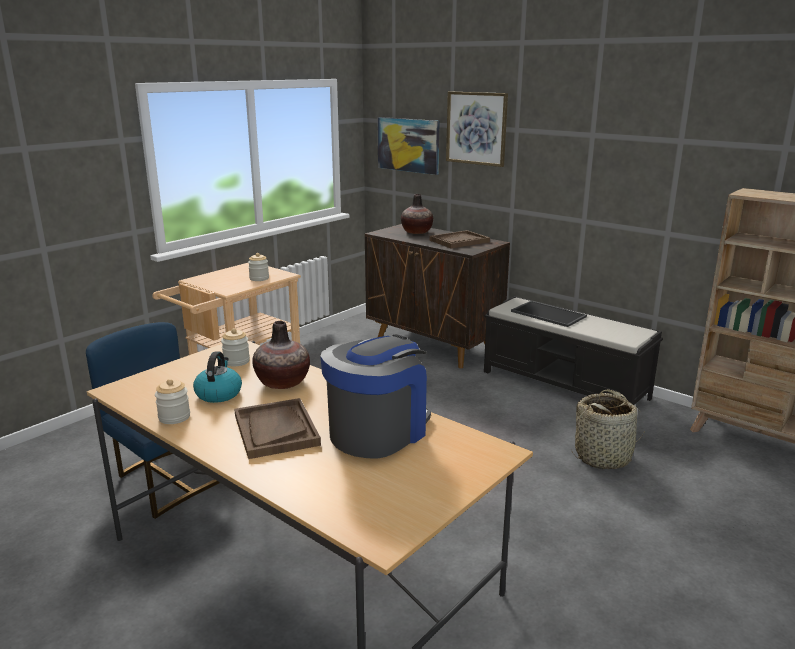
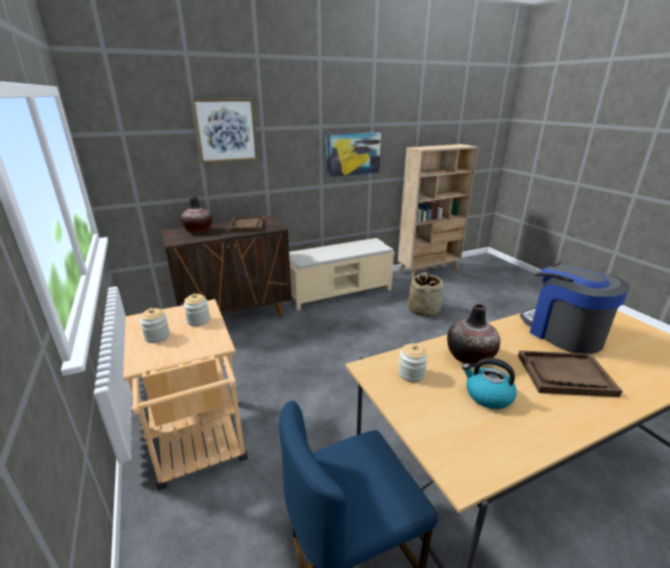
camera: 65 degrees left, 5 degrees up
(174, 417) = (541, 432): jar -> jar (157, 336)
(408, 145) = (149, 154): picture -> picture (353, 154)
(549, 314) = (325, 252): tray -> none
(565, 385) = (339, 292): black bench -> beige bench

